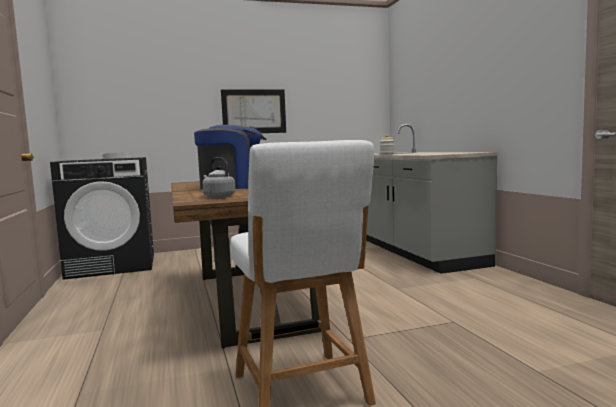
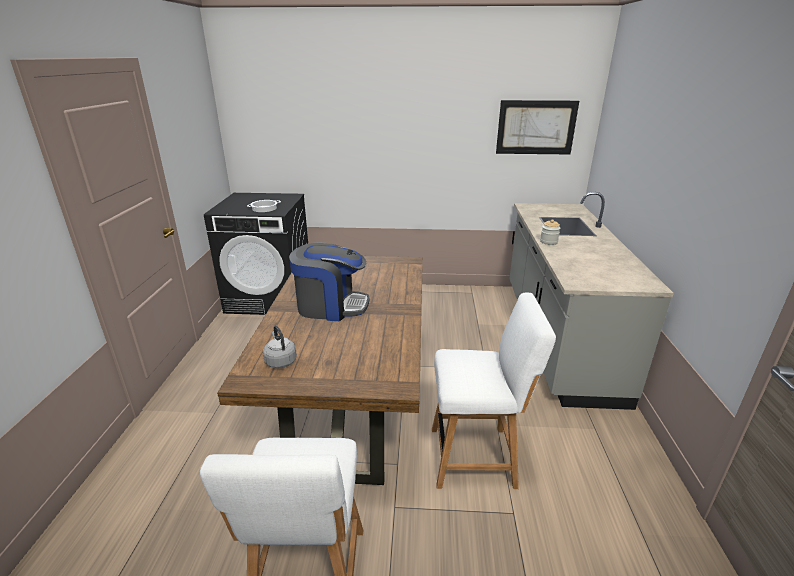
camera: 20 degrees right, 20 degrees up
(254, 111) = (419, 148): picture -> picture (536, 127)
(397, 304) = (477, 457): none -> white chair

